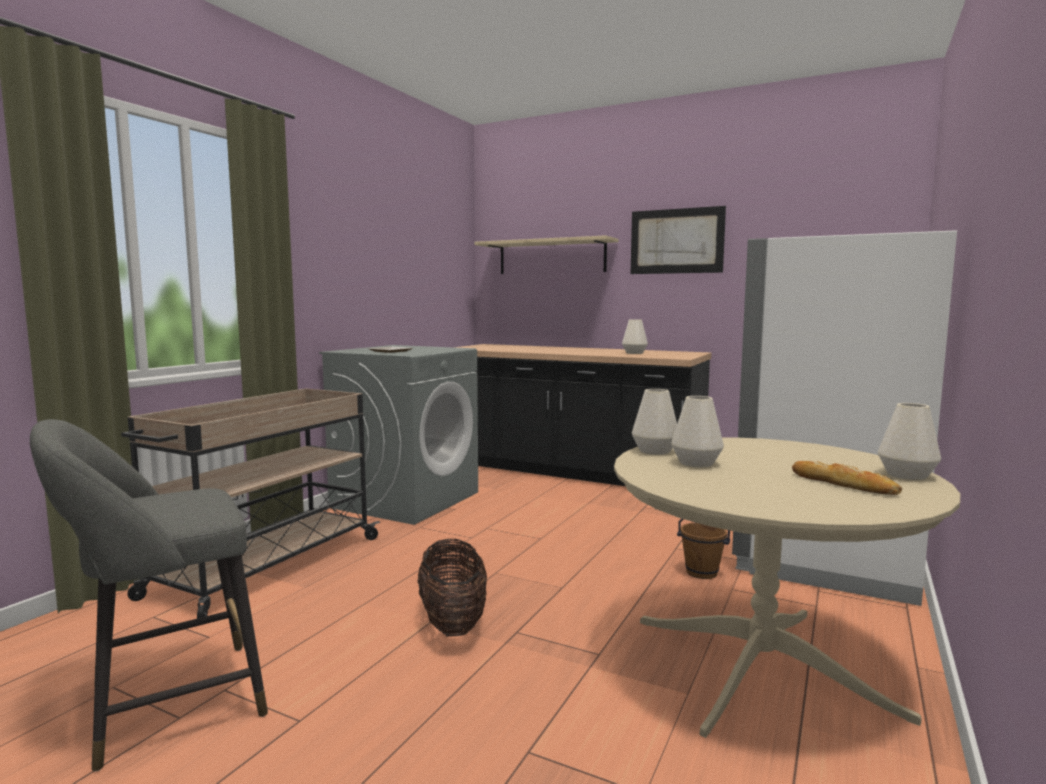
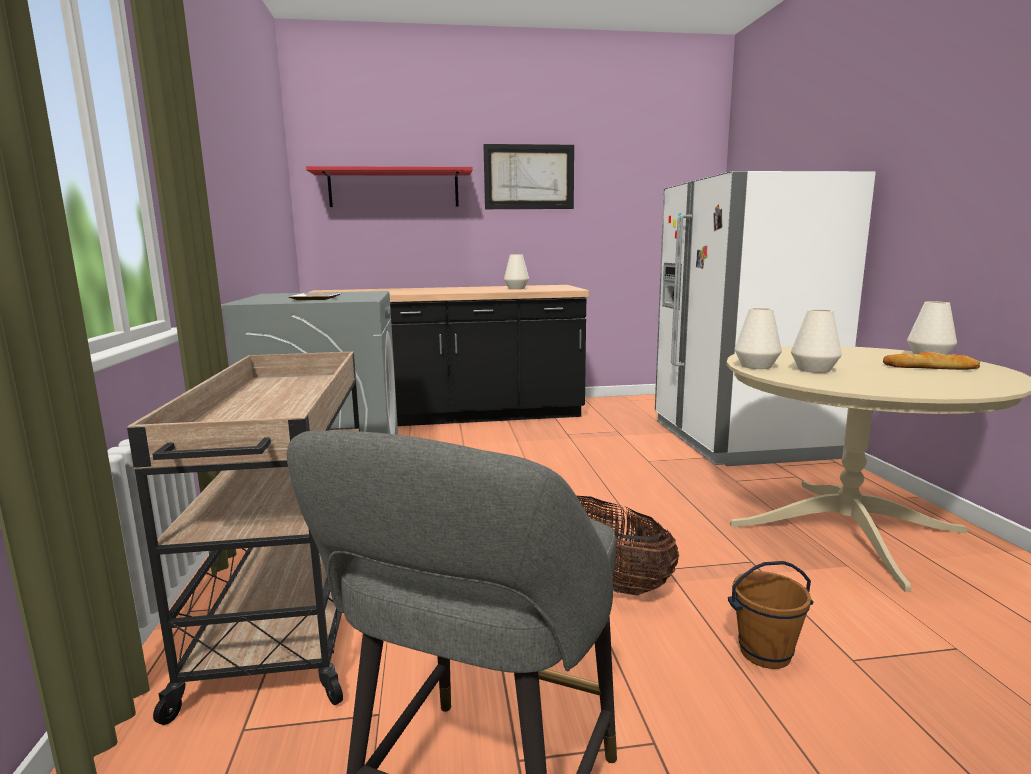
camera: 35 degrees left, 5 degrees up
(551, 257) = (394, 189): beige shelf -> red shelf
(701, 573) = (697, 475): brown bucket -> brown bucket (765, 654)

